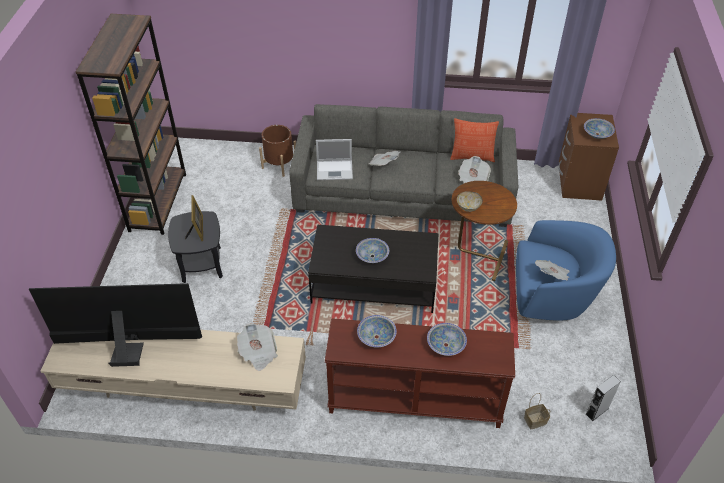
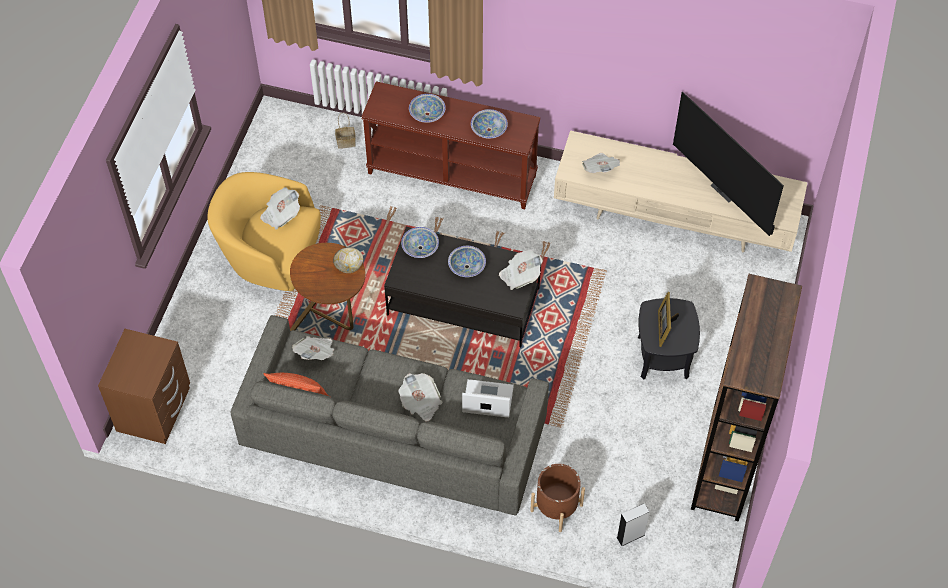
camera: 170 degrees left, 10 degrees up
(128, 350) = (726, 189): television -> television turned 45 degrees clockwise
(324, 255) = (520, 276): none -> newspaper
(552, 297) = (270, 257): blue armchair -> yellow armchair
(597, 134) = (138, 354): bowl -> bowl (420, 247)
(597, 411) = (285, 141): grey speaker -> grey speaker (630, 536)

